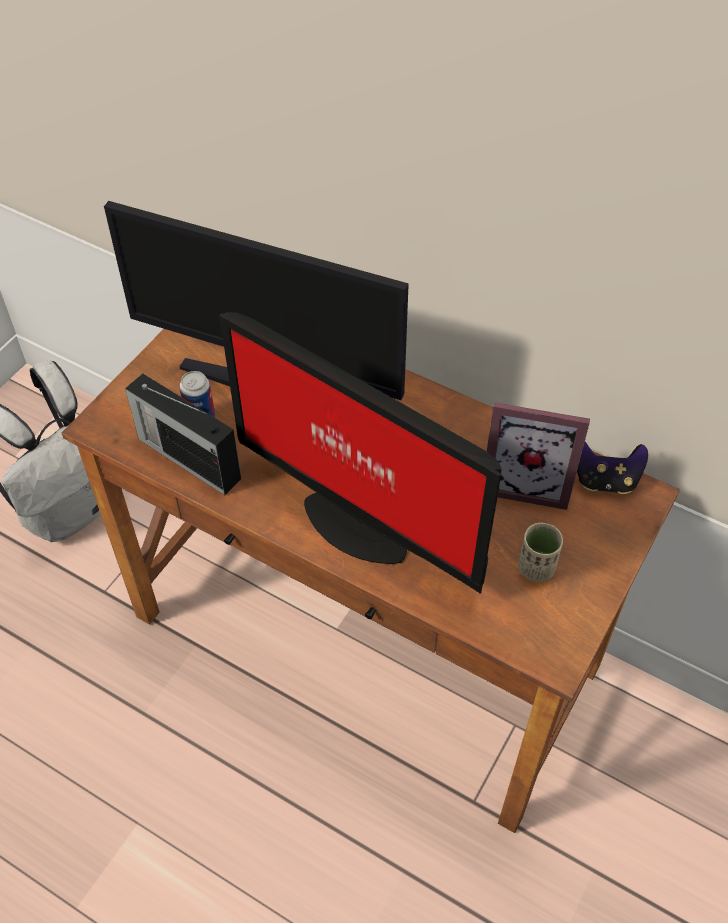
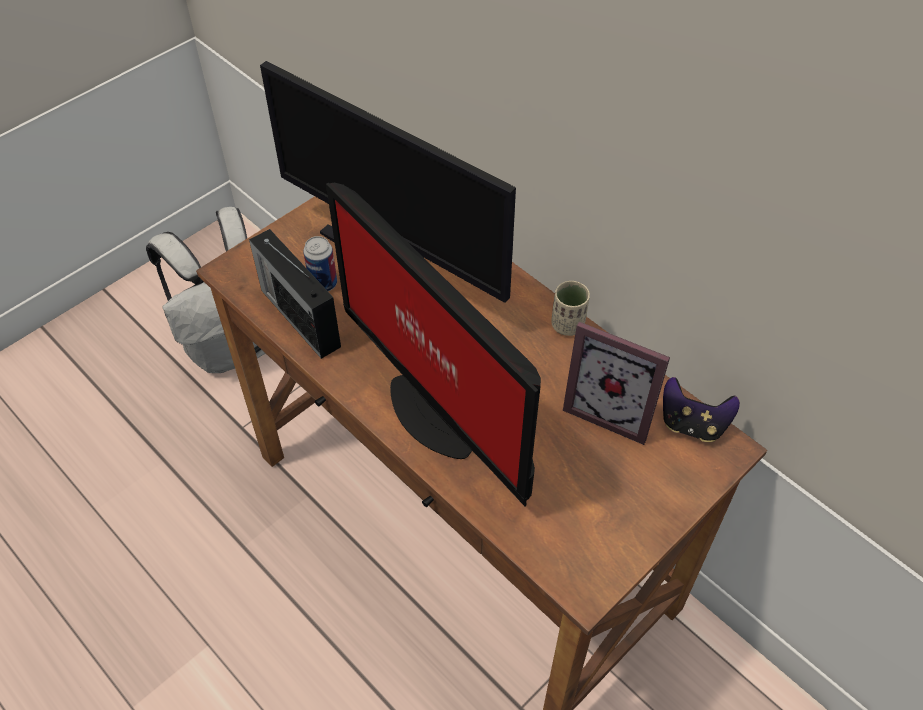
camera: 15 degrees right, 0 degrees up
(536, 568) = (594, 495): beige cup -> beige cup (567, 325)

